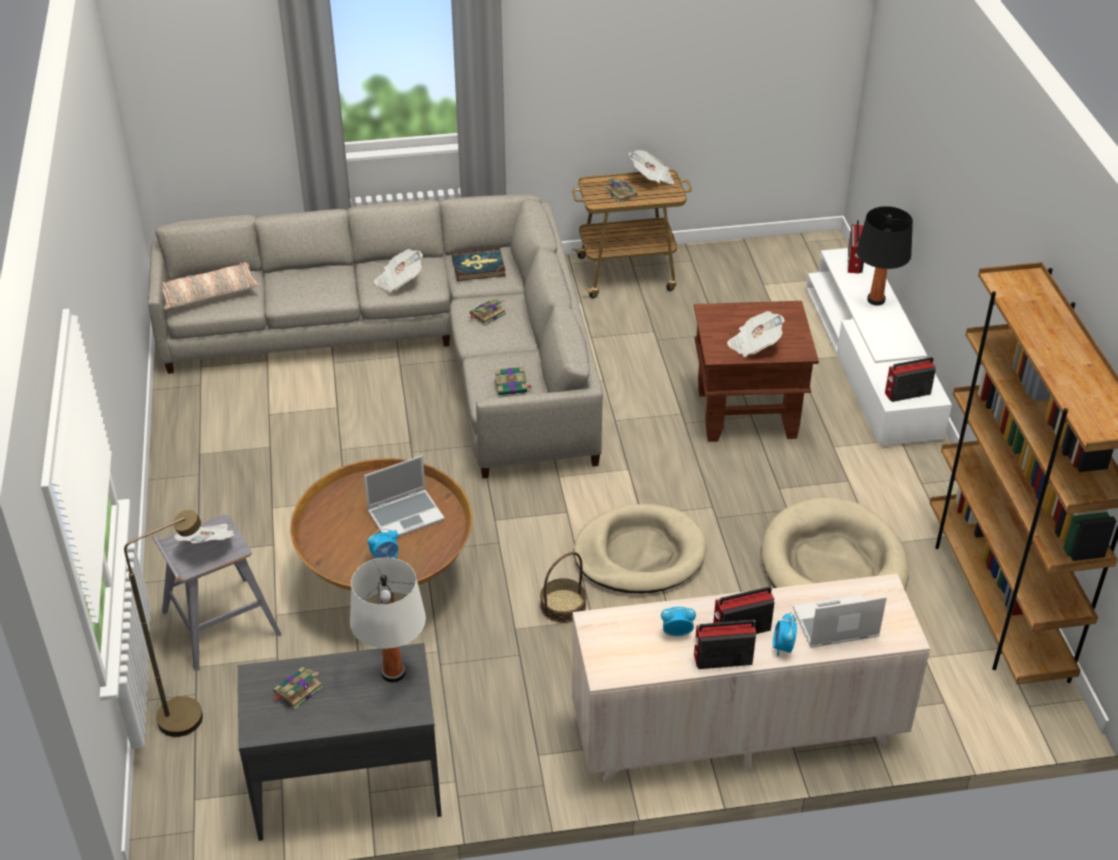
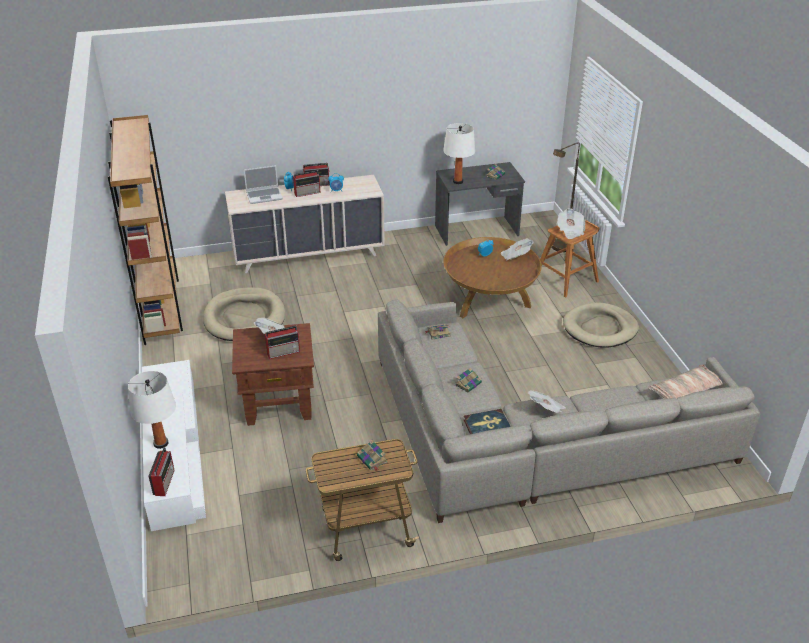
camera: 175 degrees right, 5 degrees down
(219, 623) = (566, 279): grey stool -> brown stool
(406, 515) = (481, 273): laptop -> none
(563, 605) = (393, 294): basket -> none
(639, 554) = (353, 318): beige dog bed -> beige dog bed (600, 328)
(652, 178) = (343, 478): newspaper -> newspaper (516, 256)
(876, 300) = (161, 443): black table lamp -> white table lamp
(906, 393) = (169, 372): radio -> radio (284, 352)

